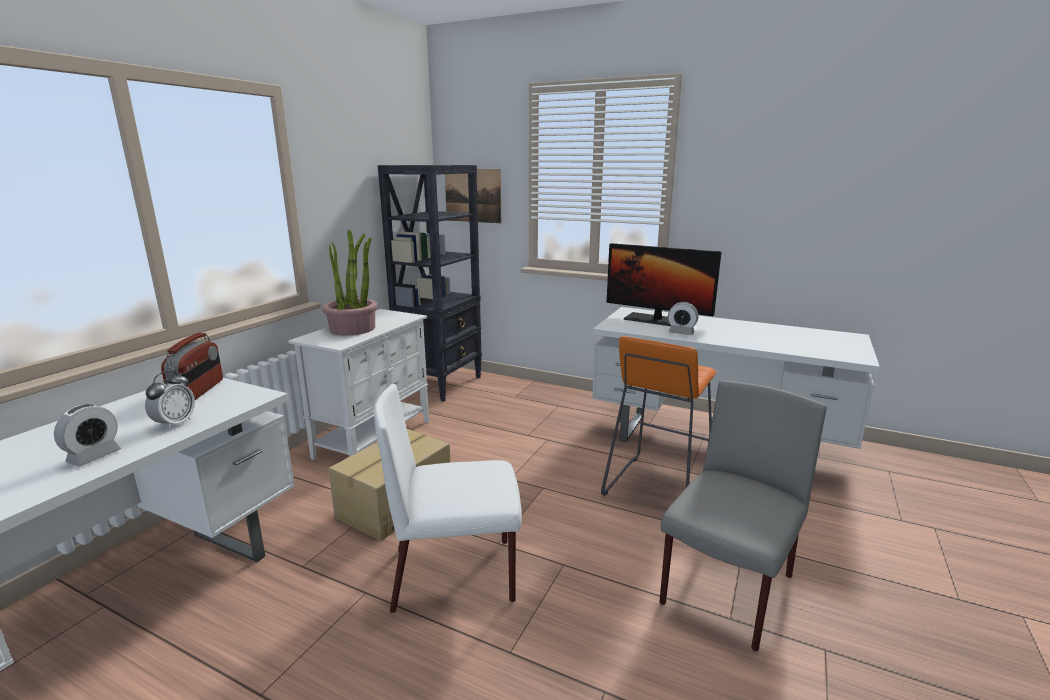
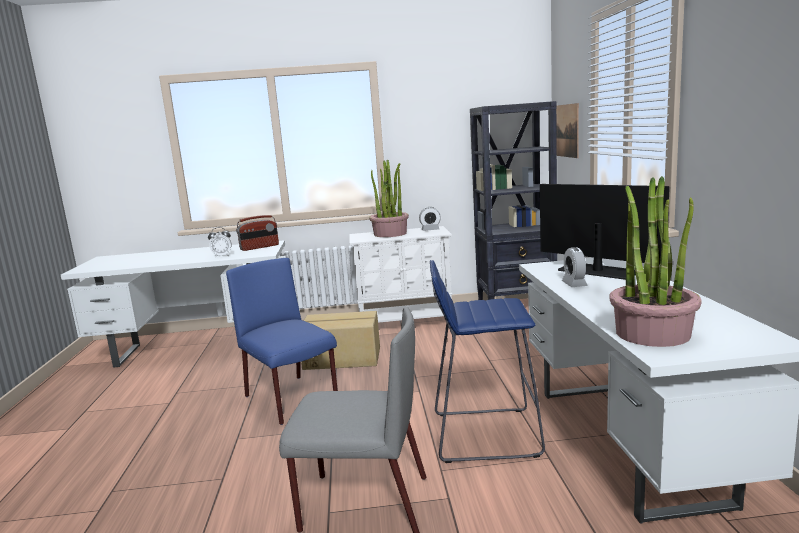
camera: 60 degrees right, 5 degrees down
(94, 456) = (183, 259): alarm clock -> alarm clock (430, 230)
(456, 574) = (292, 400): white chair -> blue chair
(656, 488) = (484, 434): orange stool -> blue stool
(657, 320) = (598, 271): monitor -> monitor turned 135 degrees clockwise
(817, 349) = (652, 333): none -> potted plant

